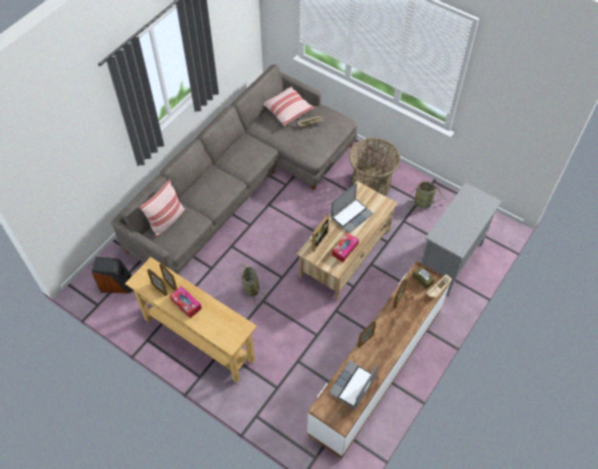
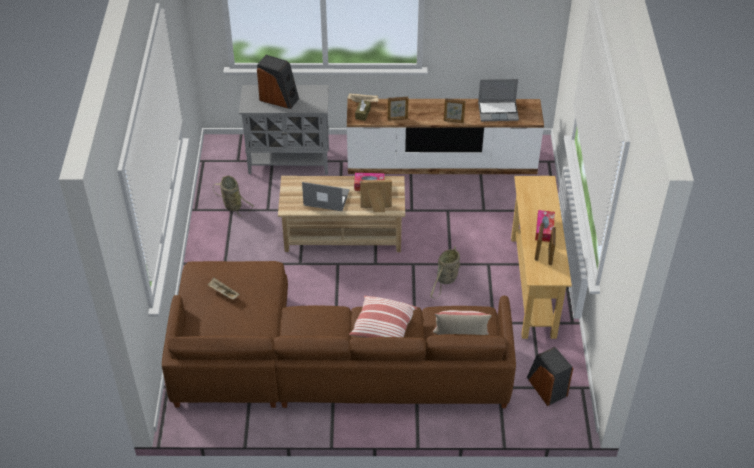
camera: 125 degrees left, 10 degrees down
(243, 181) = (322, 362): grey sofa -> brown sofa
(287, 110) = (217, 325): pillow -> pillow (383, 328)
(371, 183) = (237, 255): basket -> none
(465, 215) = (279, 98): none -> speaker

